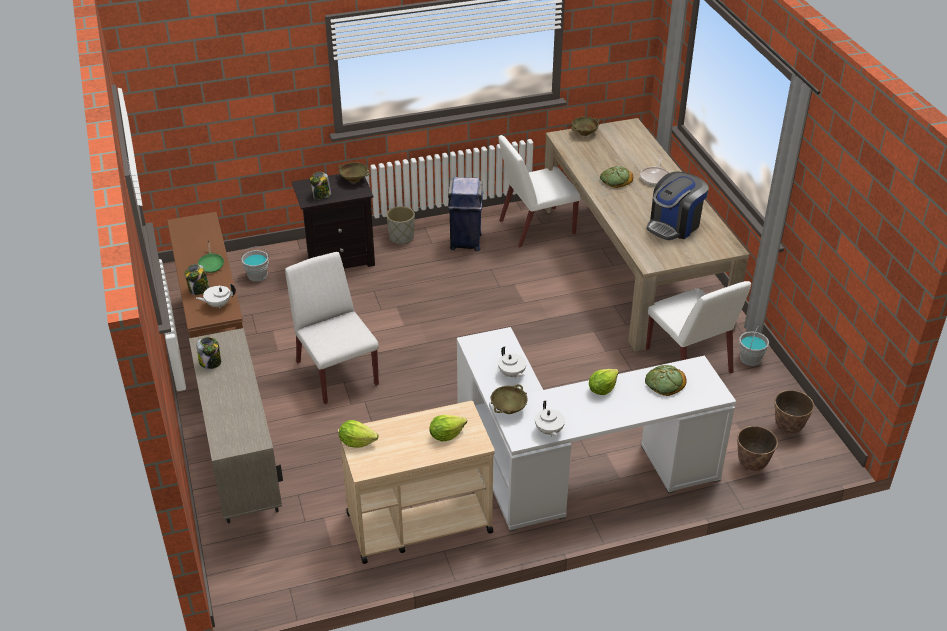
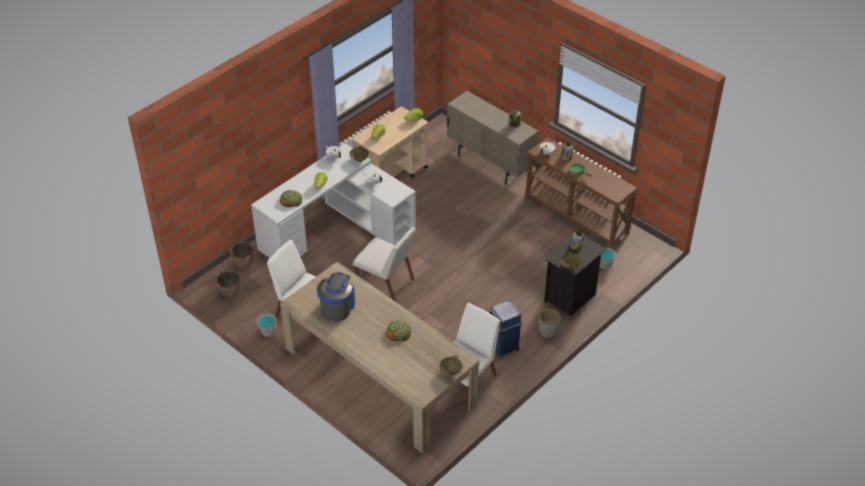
camera: 150 degrees right, 5 degrees up
(336, 372) = (497, 226): white chair -> white chair (386, 283)
(655, 177) = (372, 346): frying pan -> none

